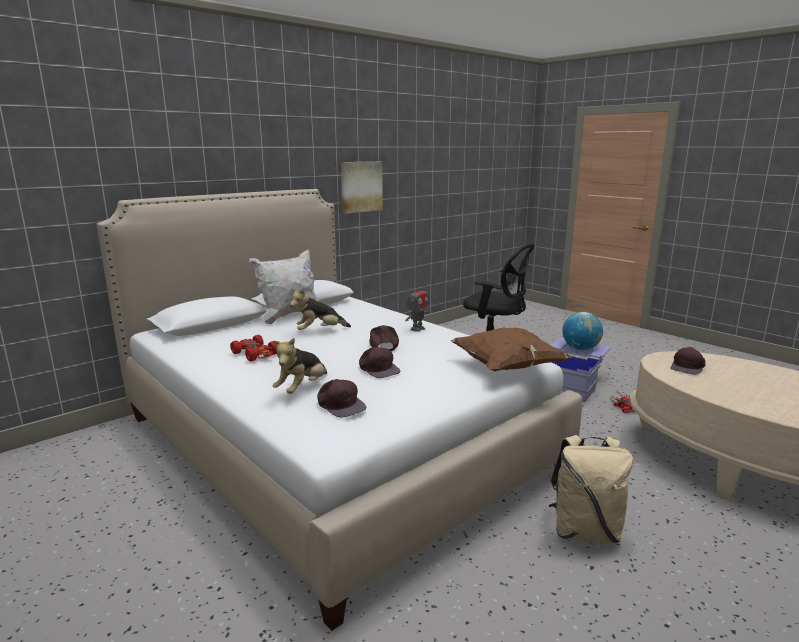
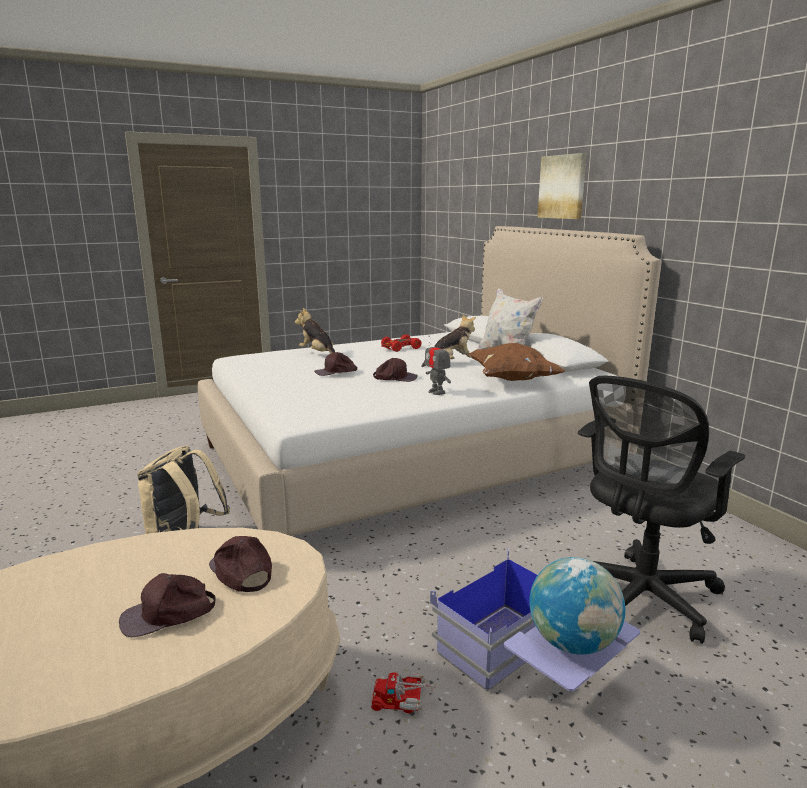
camera: 105 degrees right, 0 degrees up
(319, 331) = (450, 363): plush toy -> plush toy turned 75 degrees clockwise
(340, 404) = (279, 359): brown cap -> brown cap (168, 614)
(361, 186) = (732, 242): picture -> picture (562, 187)
(507, 367) = (292, 408): brown pillow -> brown pillow (512, 379)

